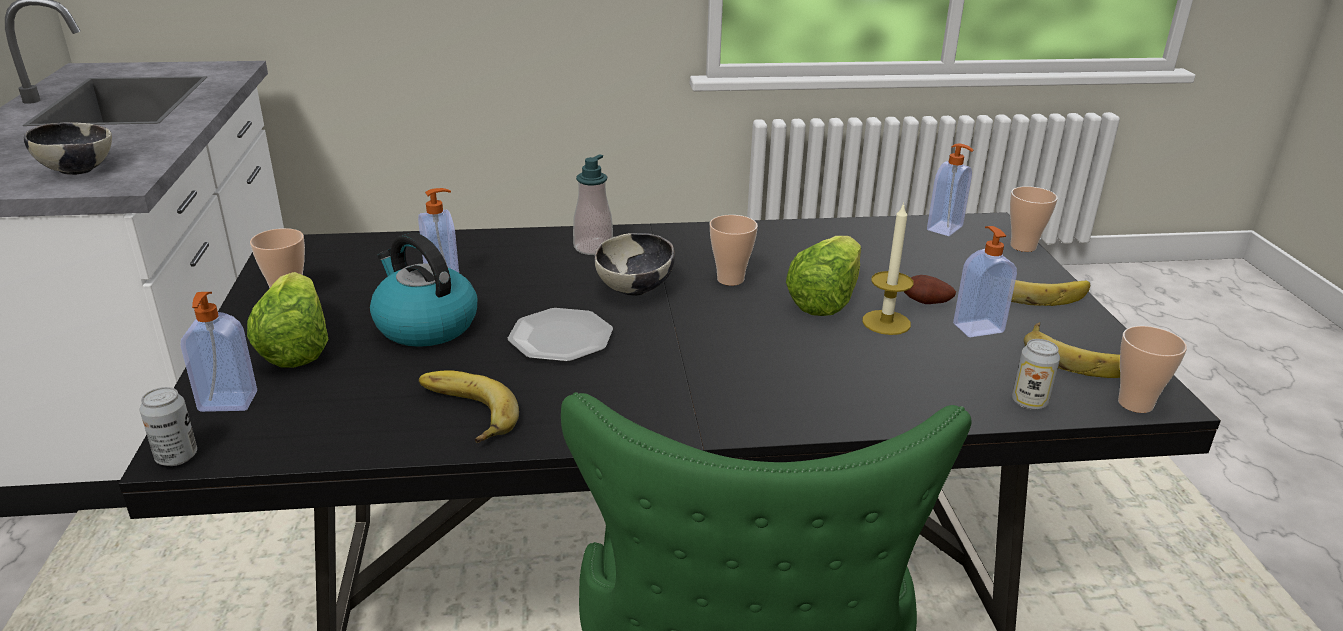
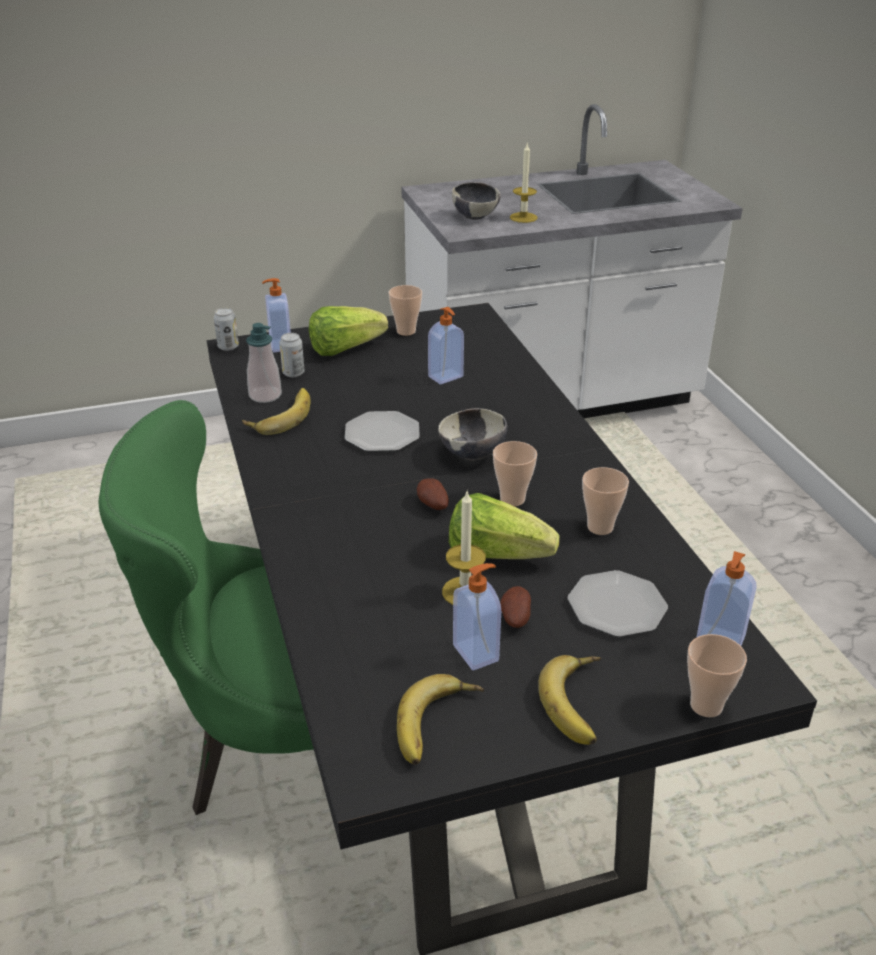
camera: 80 degrees right, 5 degrees up
(130, 146) = (523, 217): none -> candle
(424, 325) = (384, 382): kettle -> none
(593, 247) = (539, 426): soap dispenser -> soap dispenser (265, 395)
(730, 323) = (432, 505): none -> potato
(906, 258) = (617, 606): none -> plate
(1029, 402) = (343, 678): can -> can (293, 373)
(1135, 404) = (355, 756): cup -> cup (600, 527)

